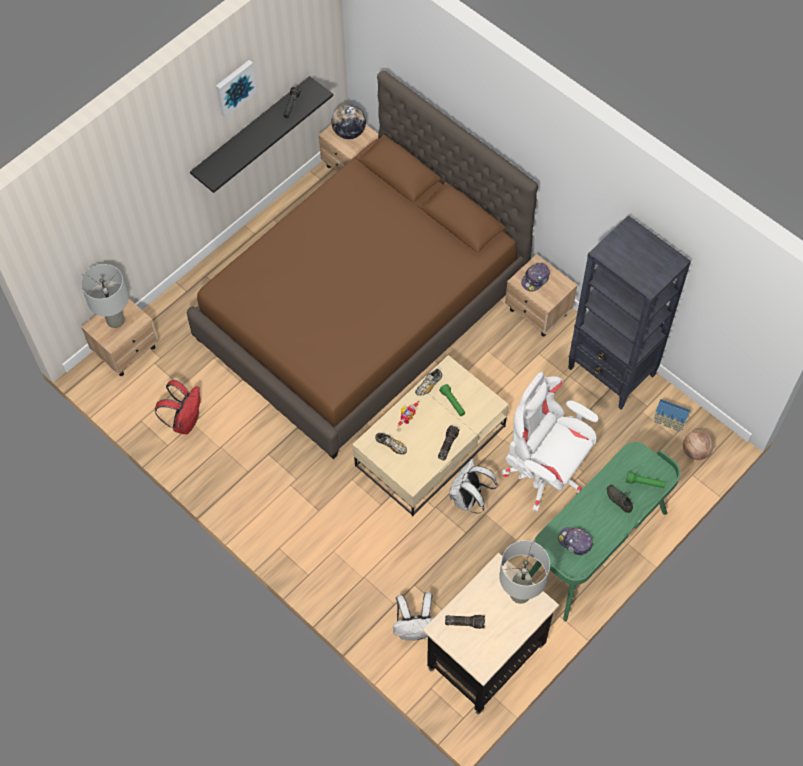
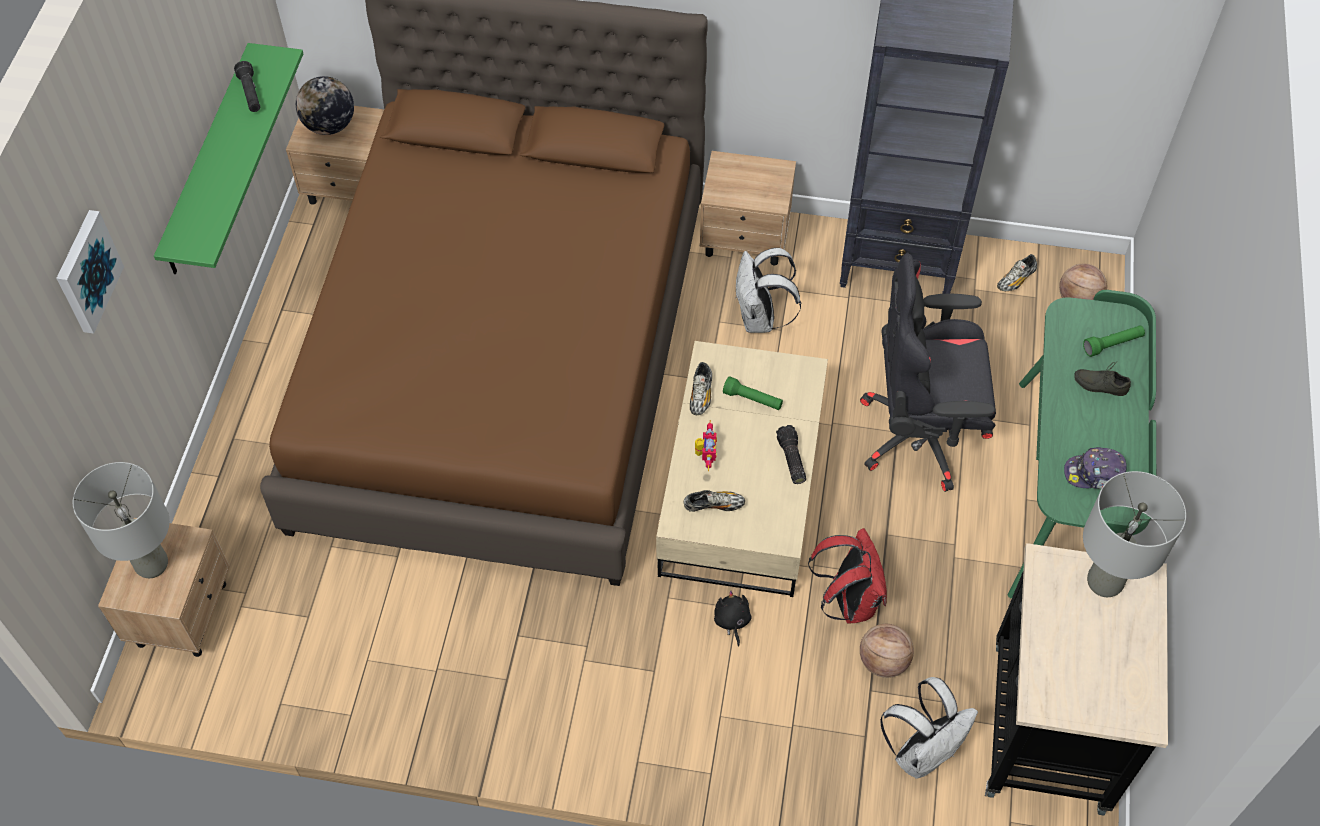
camera: 35 degrees left, 5 degrees down
(185, 421) = (353, 662): red backpack -> red backpack (848, 600)
(235, 87) = (166, 76): picture -> picture (86, 271)
(252, 132) = (208, 161): black shelf -> green shelf
(373, 509) = (732, 621): none -> black plush toy
(431, 575) = (883, 661): none -> basketball
(465, 622) = (1066, 670): flashlight -> none
(469, 499) = (850, 528): white backpack -> white backpack (760, 319)
(535, 279) = (737, 182): cap -> none
(546, 474) = (922, 434): white office chair -> black office chair
(670, 420) = (1016, 280): toy house -> shoe

